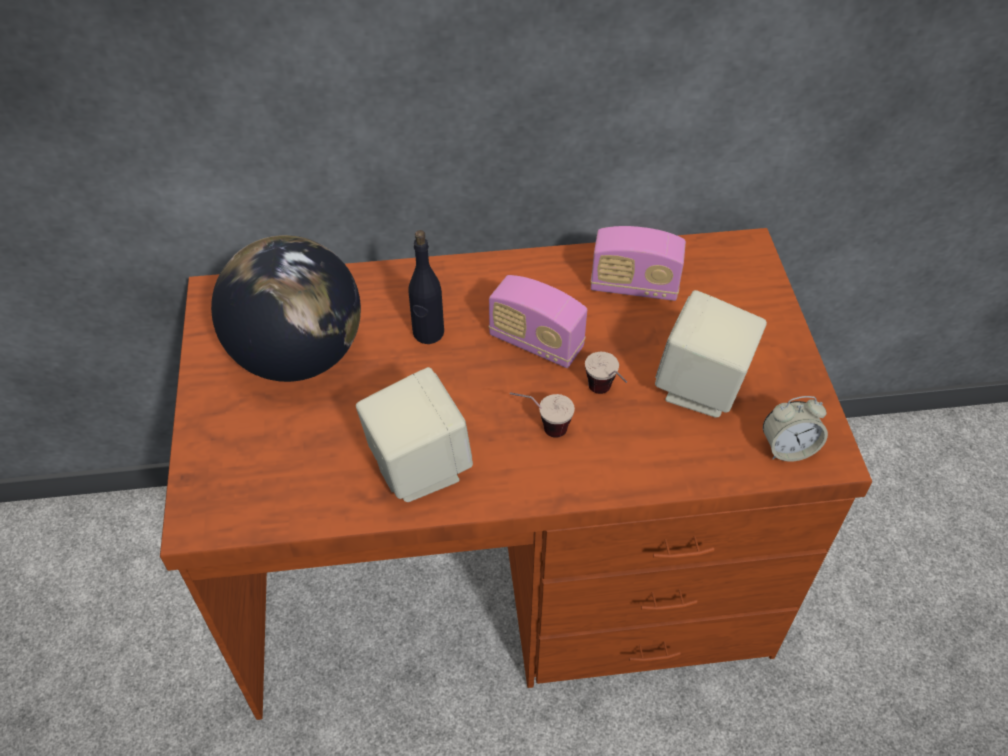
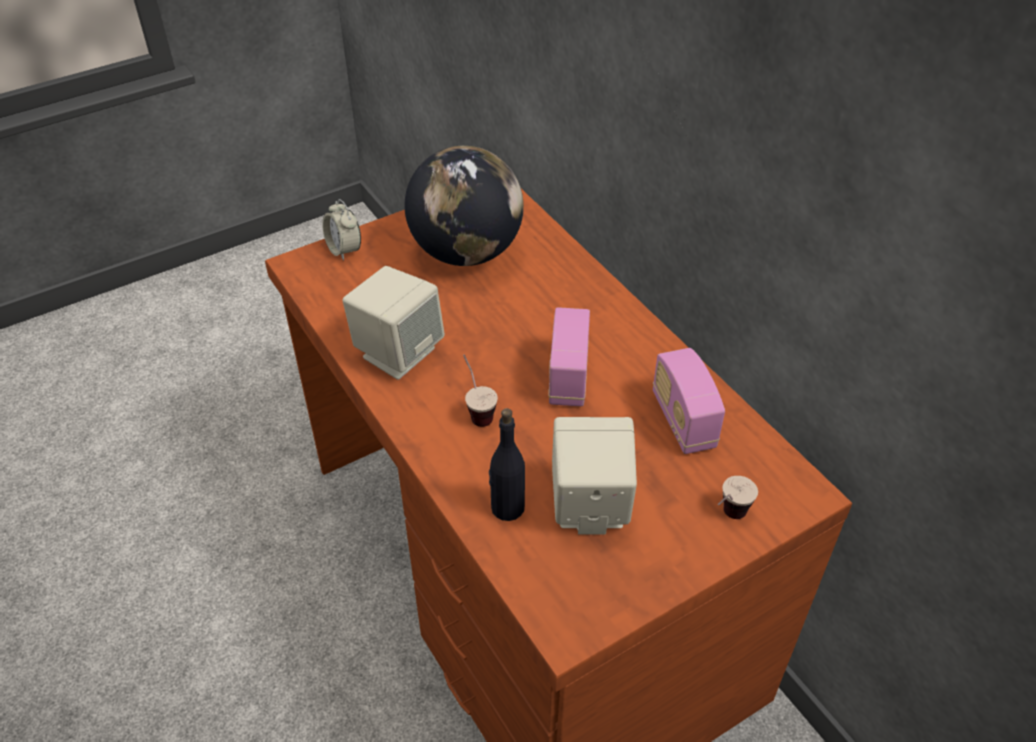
camera: 65 degrees right, 5 degrees down
(428, 333) = (534, 310): black bottle -> black bottle (507, 507)
(606, 395) = (538, 440): cup -> cup (727, 519)
(788, 448) = (556, 593): alarm clock -> alarm clock (344, 250)

